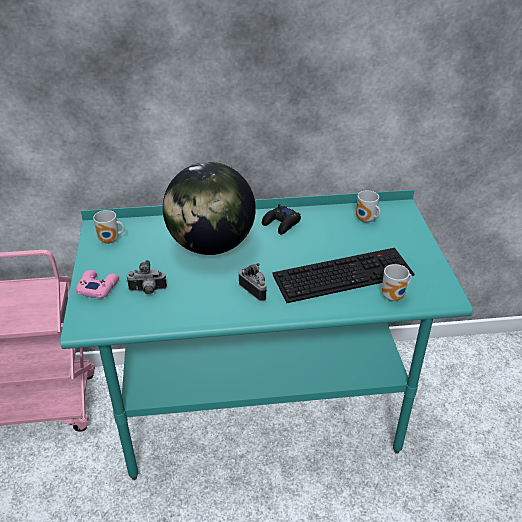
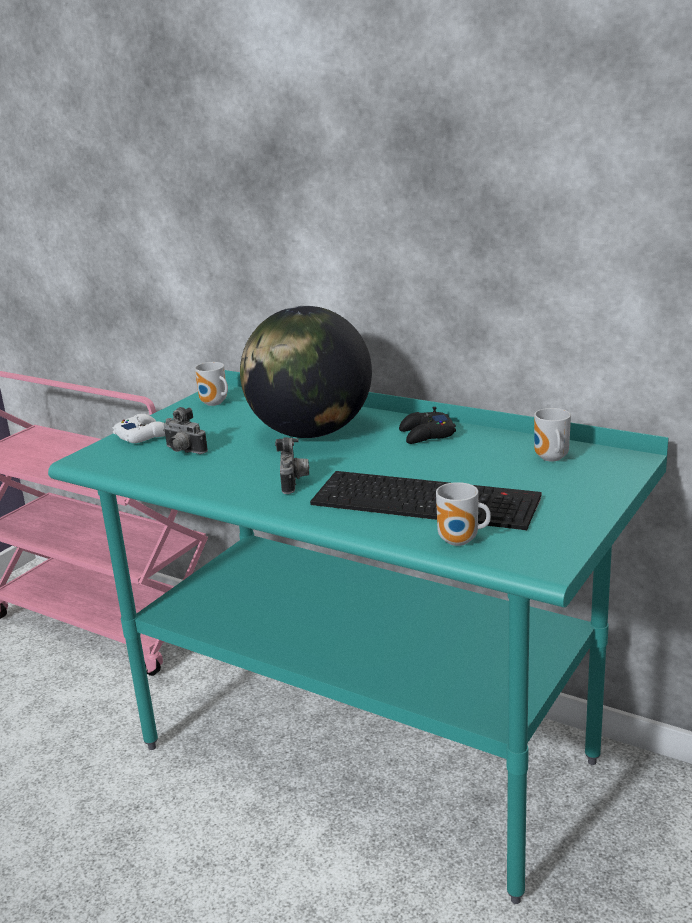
camera: 40 degrees right, 15 degrees down
(98, 287) = (143, 436): pink game controller -> white game controller

